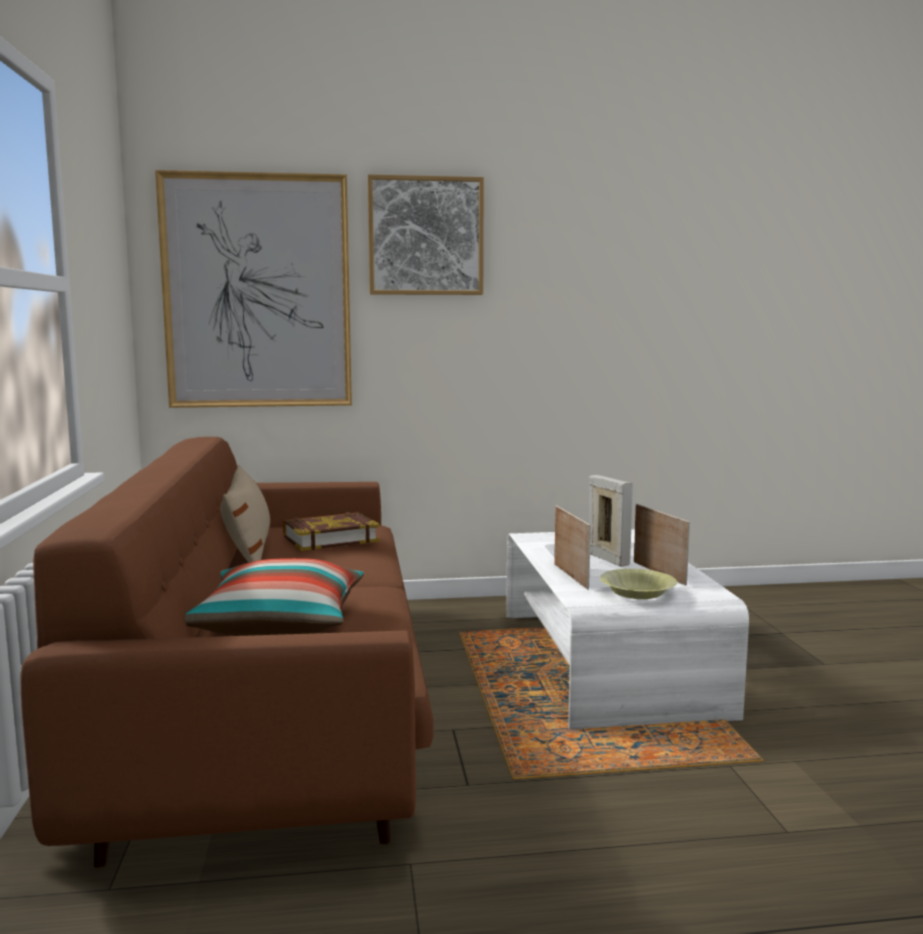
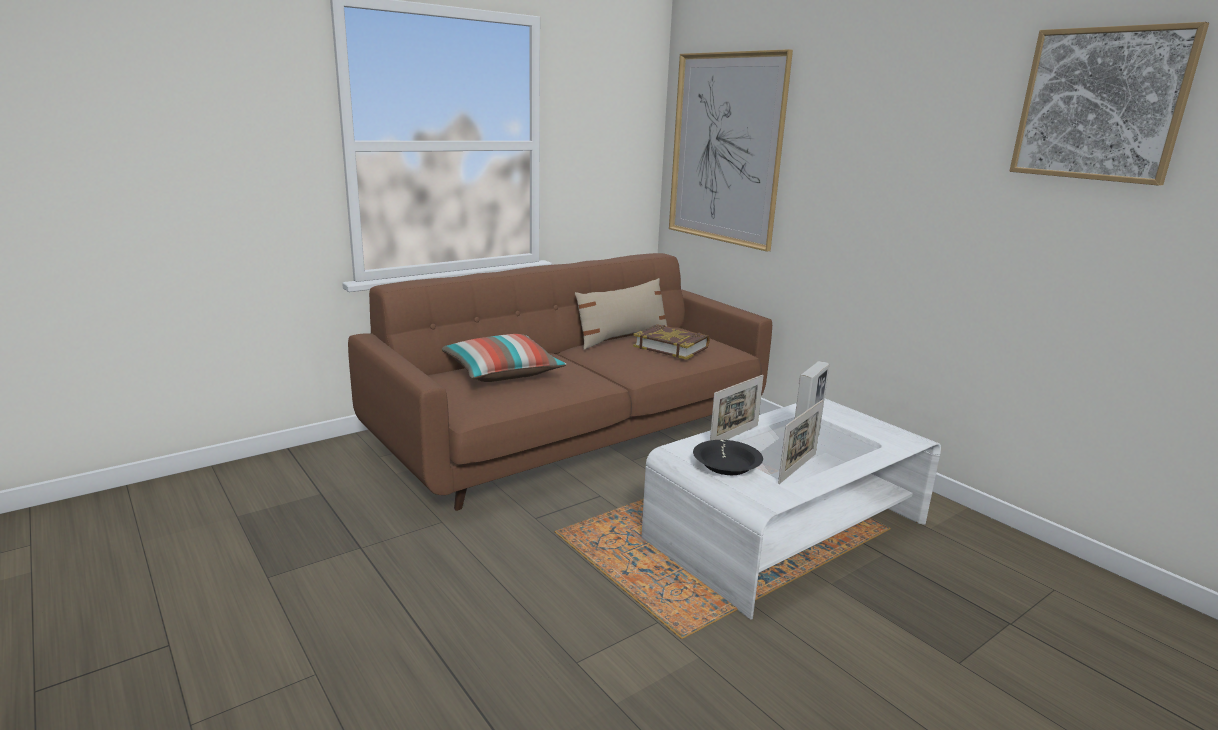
camera: 60 degrees right, 10 degrees up
(425, 236) = (844, 105): picture -> picture (1101, 104)
(637, 593) = (726, 466): yellow bowl -> black bowl

